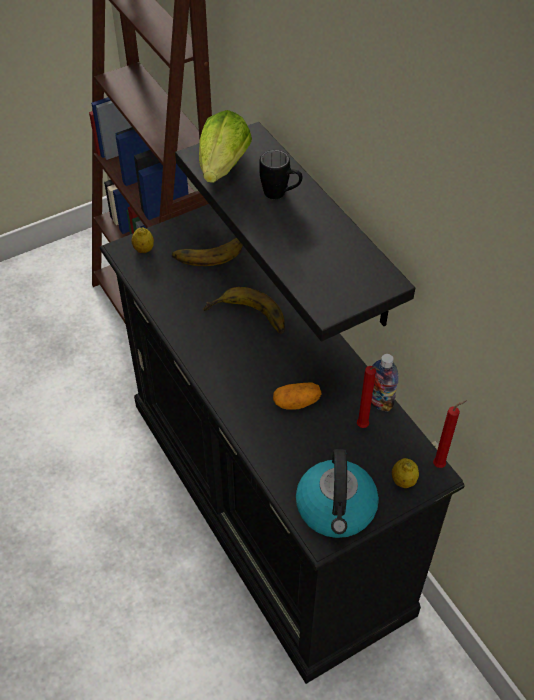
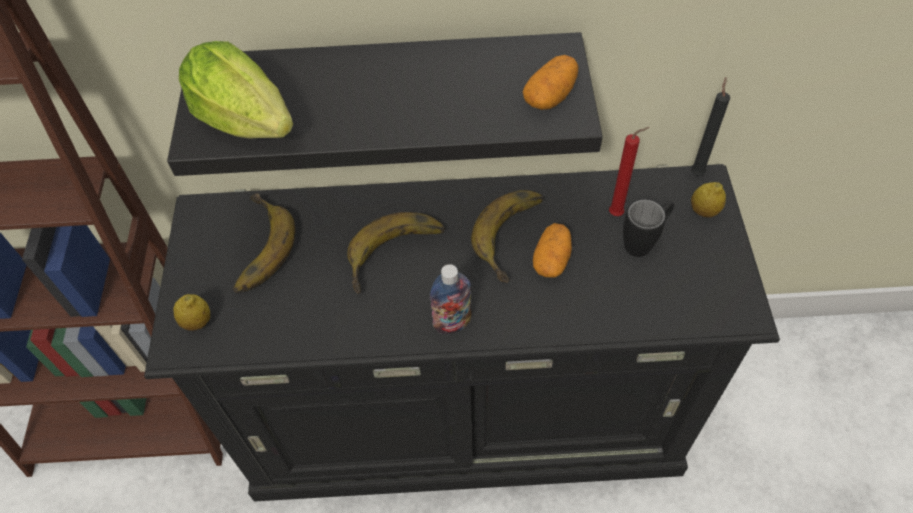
camera: 60 degrees left, 5 degrees up
(281, 195) = (345, 84): black mug -> black mug (644, 241)
(302, 376) = (517, 237): none -> banana
(336, 509) = (715, 285): kettle -> none
(339, 292) = (550, 96): none -> potato
(379, 402) = (592, 185): bottle -> bottle (452, 323)
(441, 464) = (697, 171): red candle -> black candle

